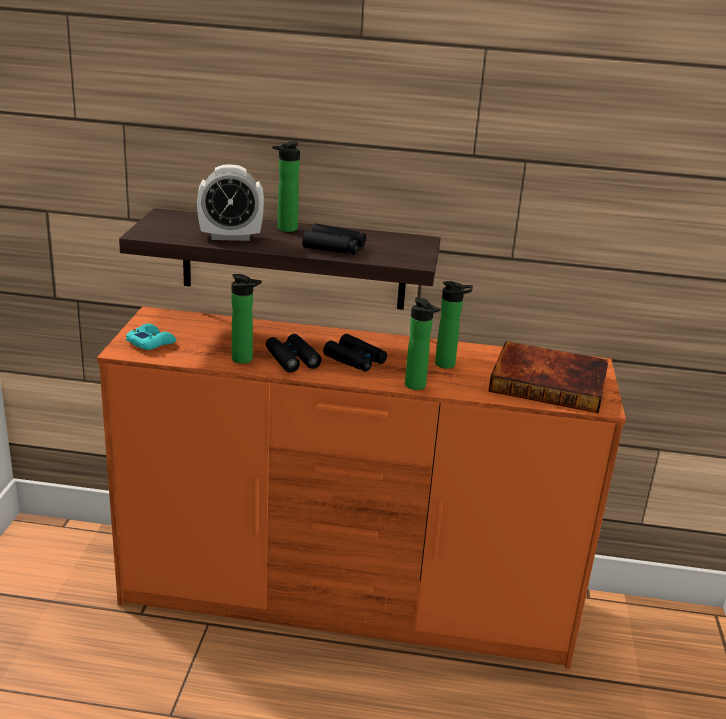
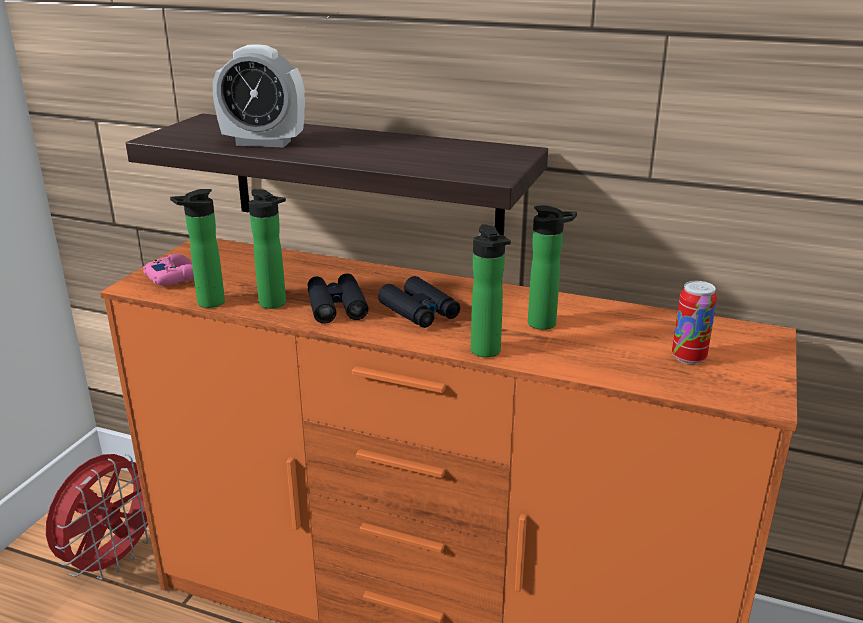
camera: 15 degrees right, 0 degrees up
(65, 587) = (114, 559): none -> red fan
(151, 342) = (175, 277): turquoise game controller -> pink game controller
(285, 229) = (341, 136): bottle -> bottle (207, 303)
(334, 247) = (389, 156): black binoculars -> none
(549, 382) = (688, 357): book -> can

